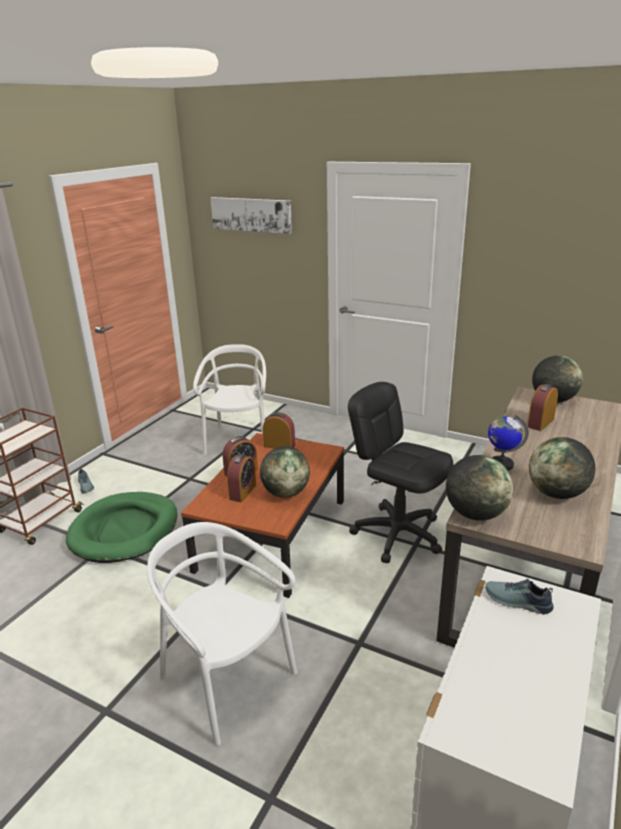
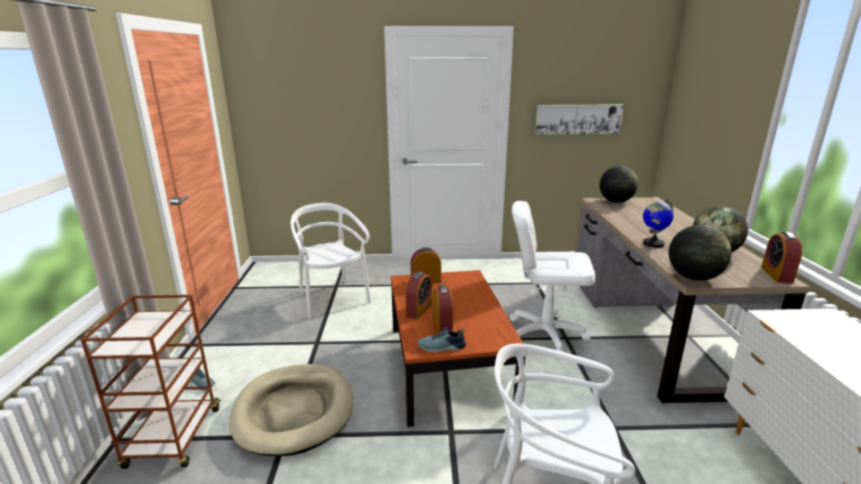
camera: 30 degrees left, 5 degrees down
(125, 530) = (294, 411): green dog bed -> beige dog bed
(251, 214) = (303, 79): picture -> picture (578, 119)
(285, 493) = (481, 315): globe -> none
(398, 534) = (544, 334): black office chair -> white office chair
(517, 602) = (804, 326): shoe -> shoe (441, 347)
(540, 423) = (631, 215): alarm clock -> alarm clock (776, 275)

